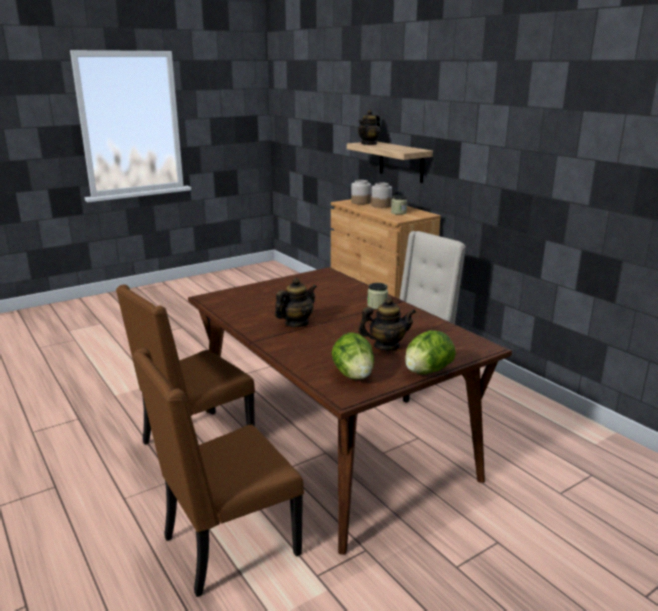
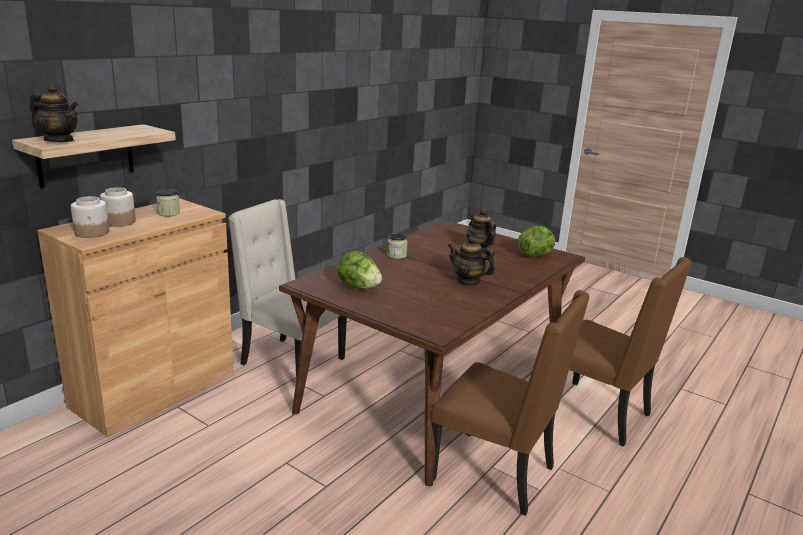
camera: 110 degrees left, 0 degrees up
(427, 371) = (505, 238): lettuce -> lettuce (358, 287)

